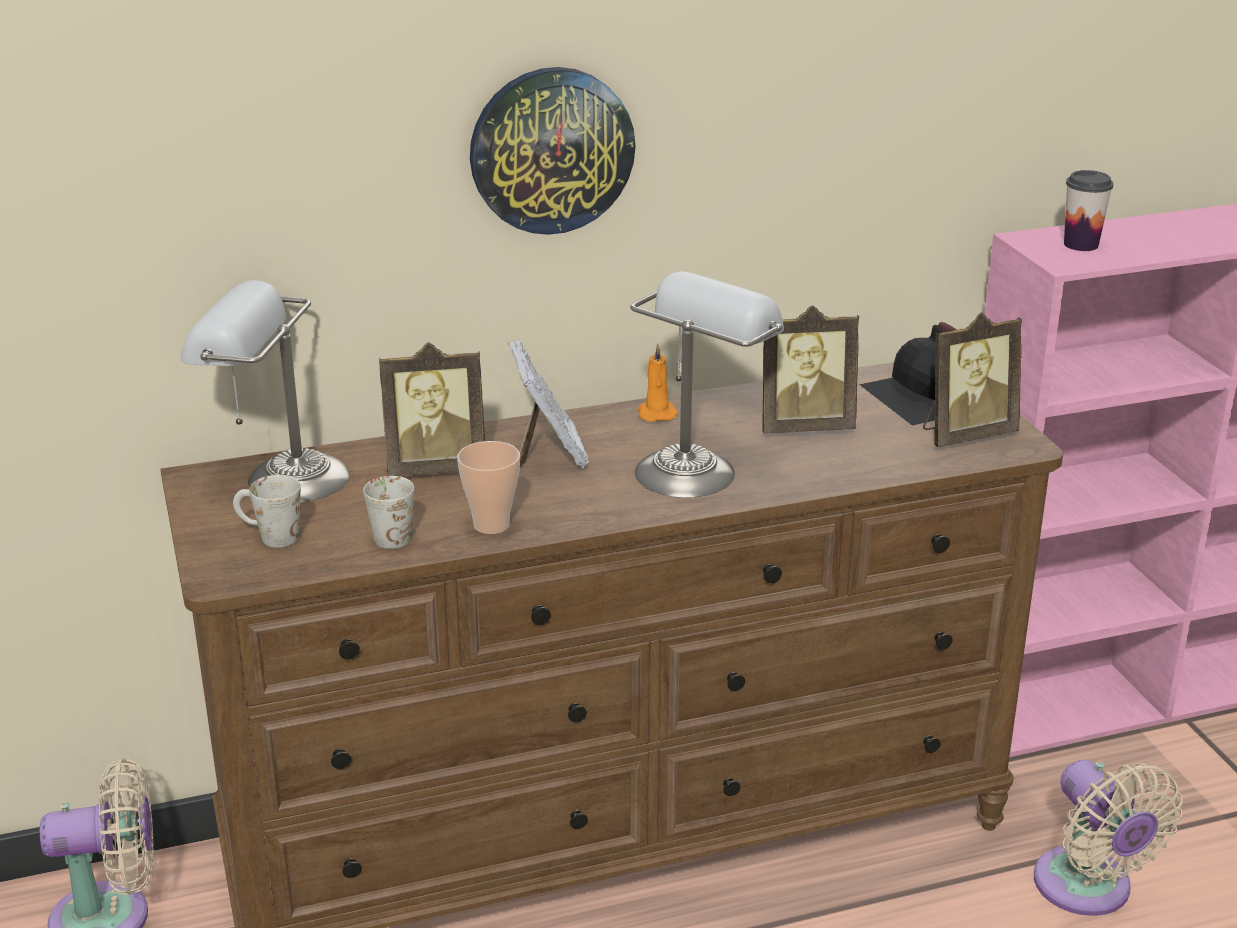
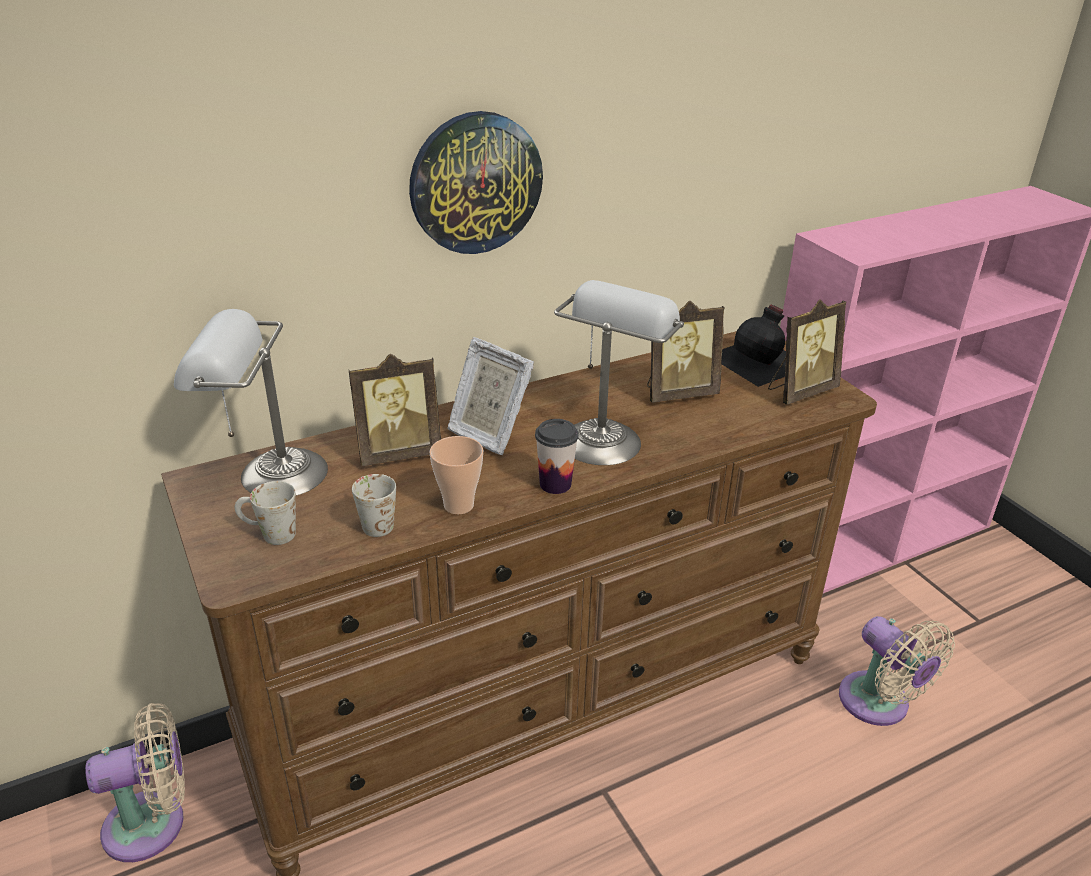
camera: 10 degrees left, 5 degrees up
(549, 454) = (488, 433): picture frame -> picture frame turned 150 degrees clockwise
(656, 413) = (562, 390): orange candle -> none
(1081, 244) = (863, 239): cup -> cup (555, 484)

